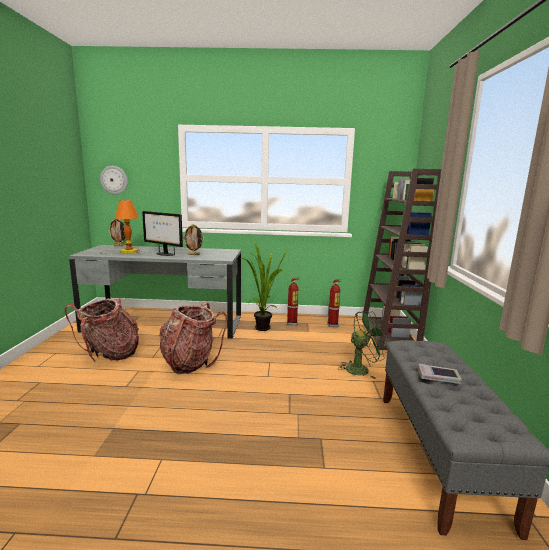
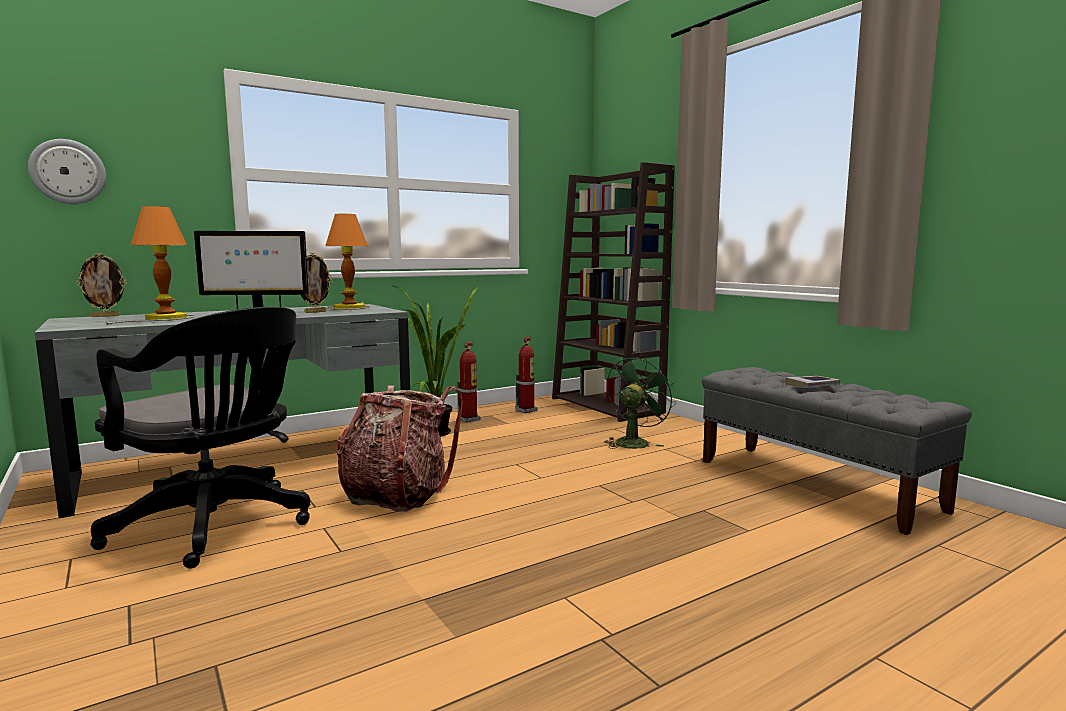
camera: 35 degrees left, 5 degrees down
(109, 355) = (217, 526): backpack -> black office chair
(218, 252) = (349, 308): none -> table lamp

